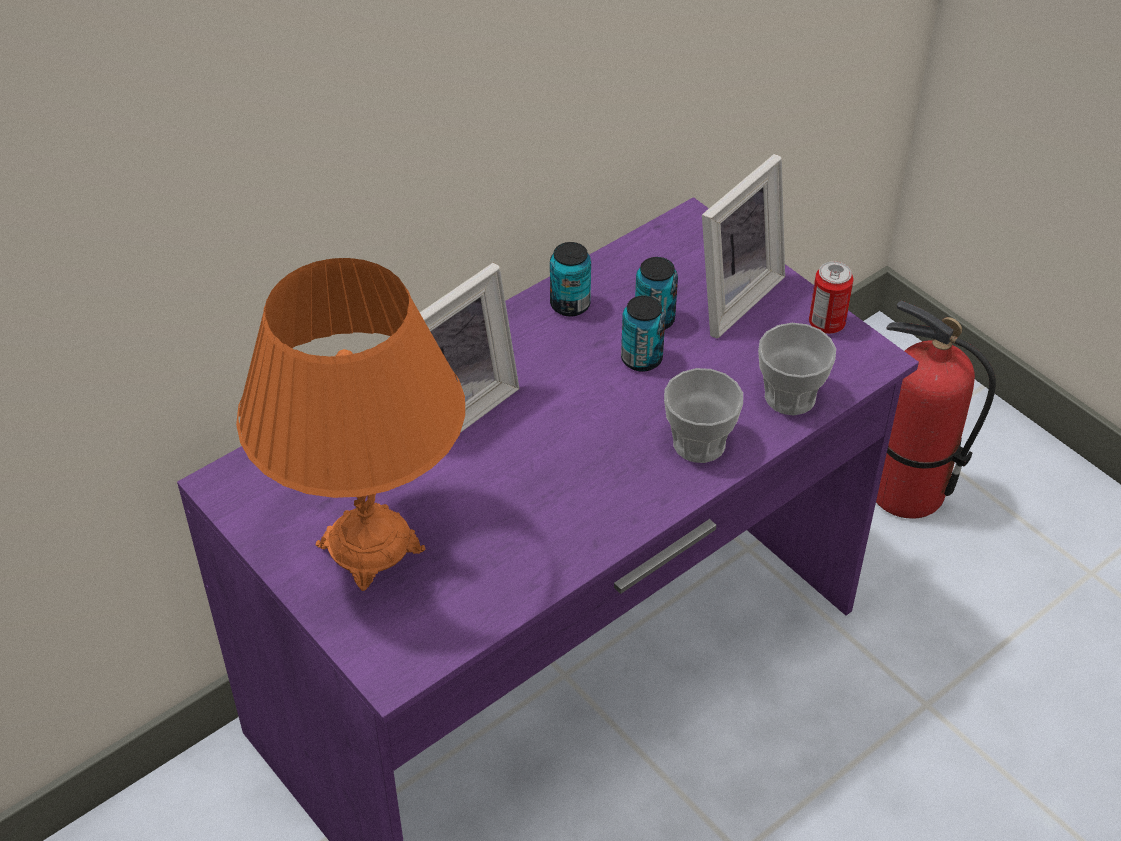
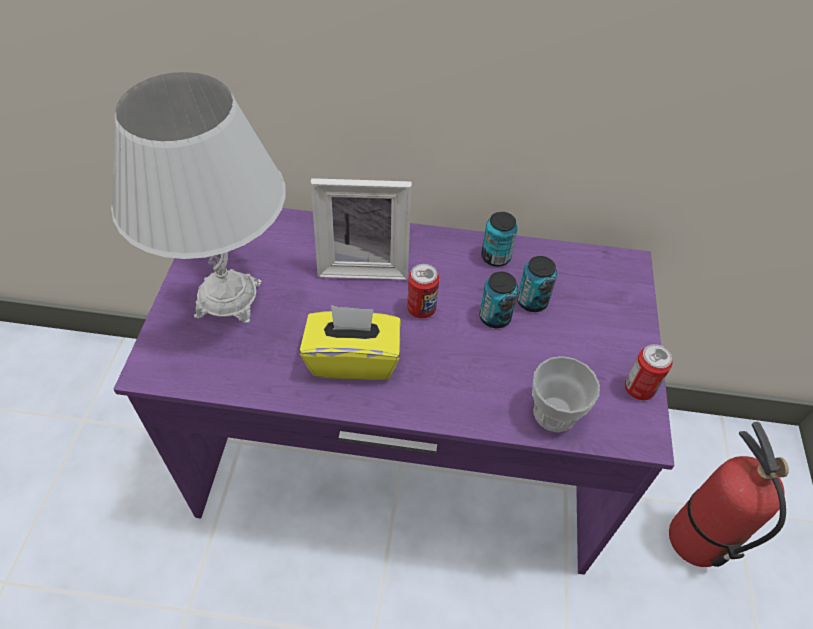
camera: 45 degrees right, 5 degrees up
(370, 547) = (228, 299): orange table lamp -> white table lamp
(568, 404) = (421, 309): none -> can
(570, 496) = (353, 359): none -> yellow tissue box
(699, 443) = (461, 392): cup -> none
(729, 296) = (596, 323): picture frame -> none

